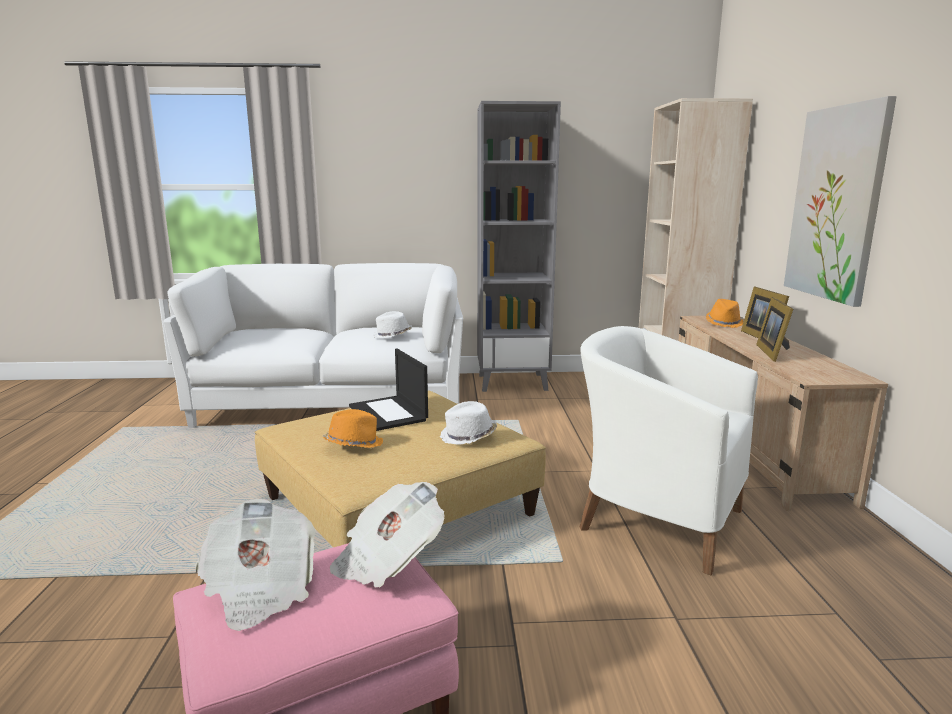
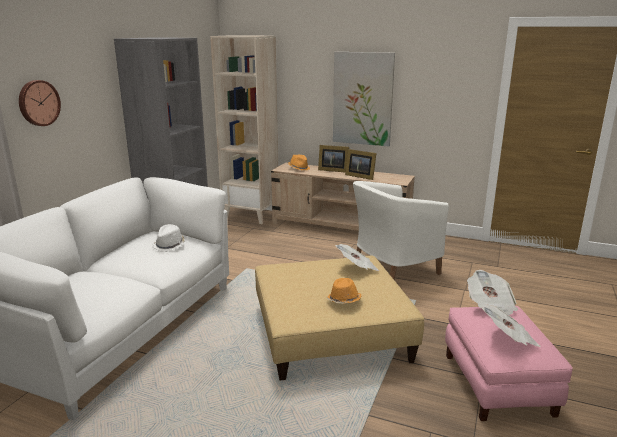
camera: 65 degrees left, 5 degrees up
(368, 170) = (38, 103): none -> wall clock
(389, 413) = (299, 282): laptop -> none
(468, 436) = (357, 268): white hat -> newspaper

